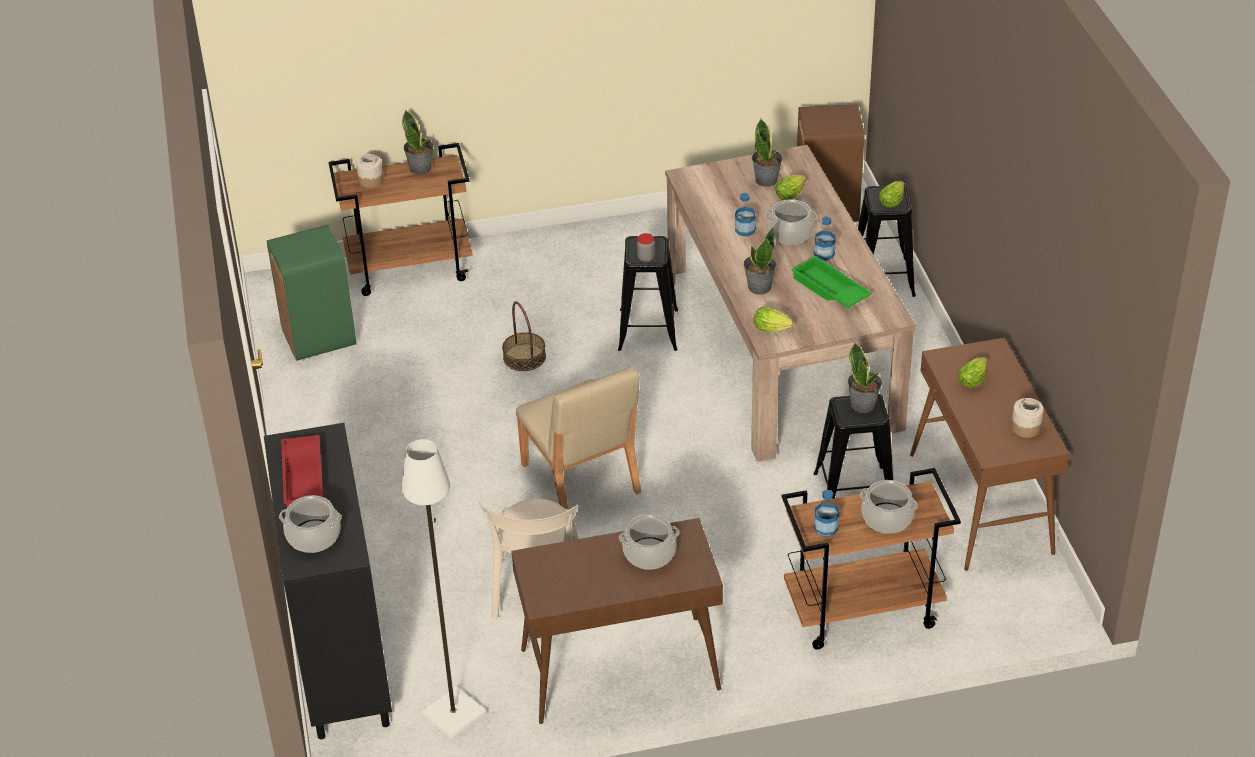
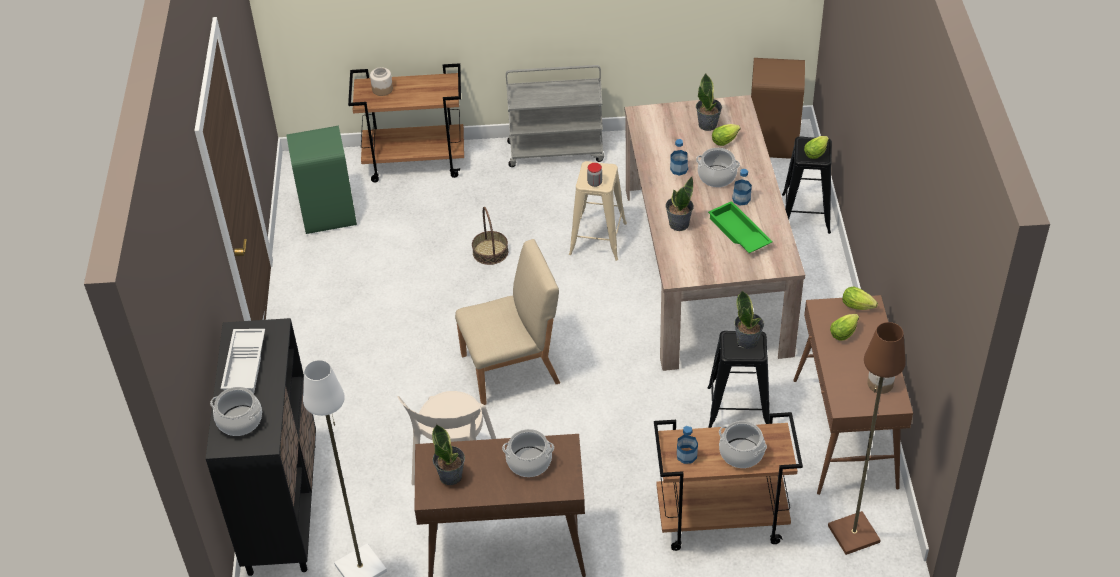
camera: 10 degrees right, 5 degrees up
(305, 478) = (246, 365): red tray -> white tray
(420, 168) = (425, 82): potted plant -> potted plant (451, 476)
(576, 241) = (556, 151): none -> grey cart
(580, 479) = (512, 368): beige chair -> beige chair turned 90 degrees counterclockwise
(648, 330) = (597, 238): black stool -> beige stool
(773, 329) = (682, 265): lettuce -> lettuce (859, 307)
(1015, 608) = (853, 535): none -> brown floor lamp

